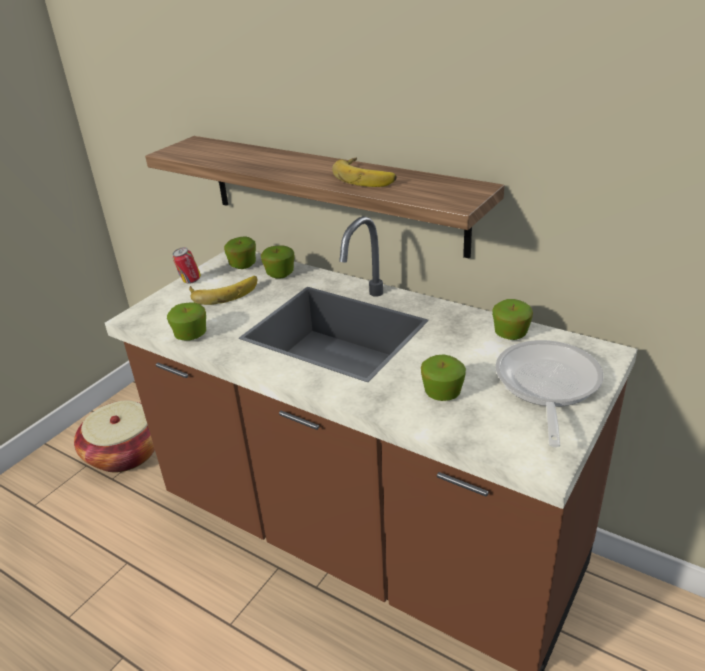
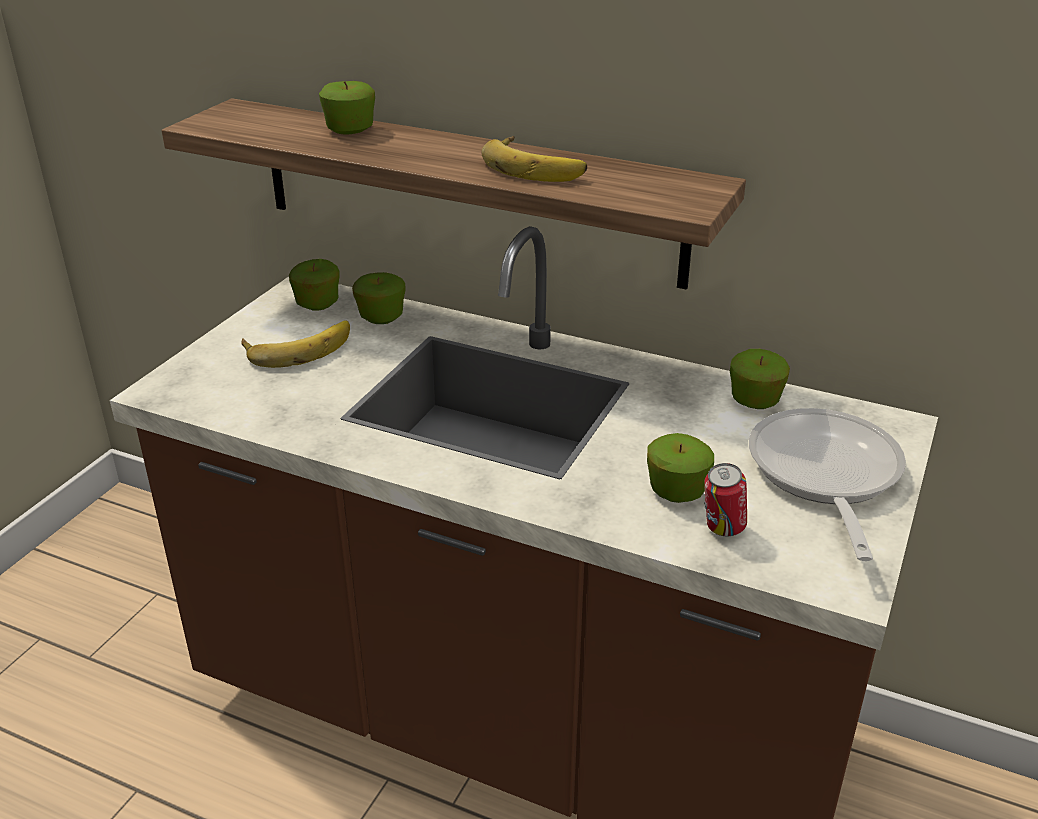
camera: 10 degrees left, 0 degrees up
(125, 453) = (105, 614): basket -> none
(190, 281) = (237, 331): can -> can (722, 530)
(191, 335) = (262, 417): apple -> apple (350, 130)

